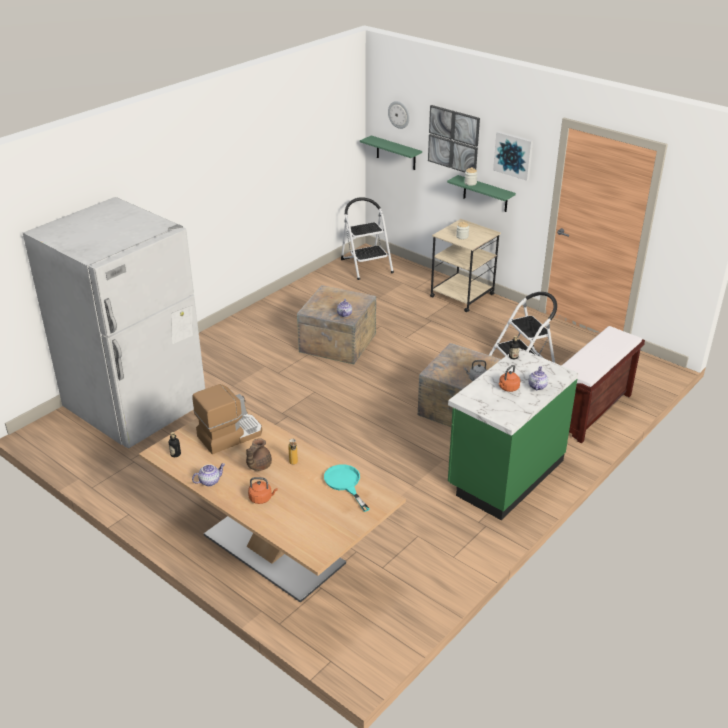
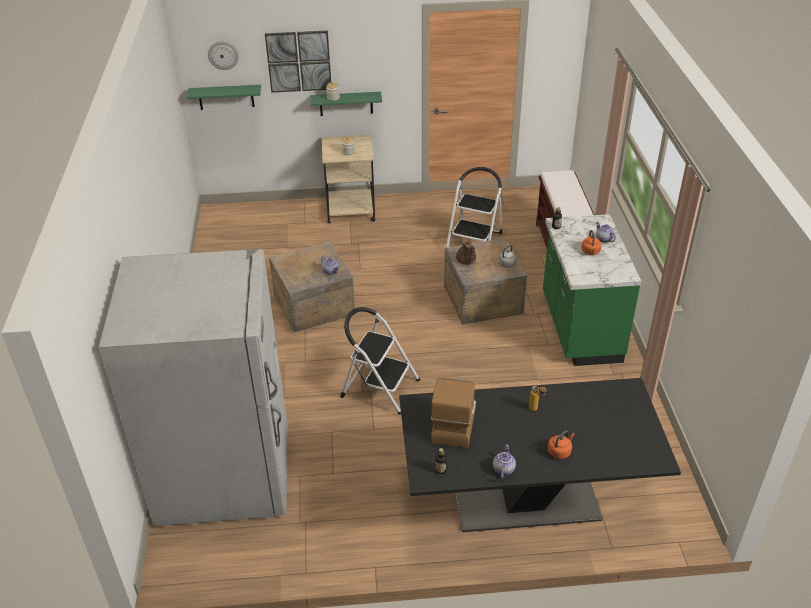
camera: 45 degrees left, 5 degrees up
(258, 465) = (514, 430): brown teapot -> brown teapot (466, 261)
(273, 550) = (525, 500): beige dining table -> black dining table
(345, 483) = (591, 396): turquoise frying pan -> none
(366, 265) = (233, 224): step ladder -> step ladder (378, 388)
(513, 155) = (373, 56): picture -> none

